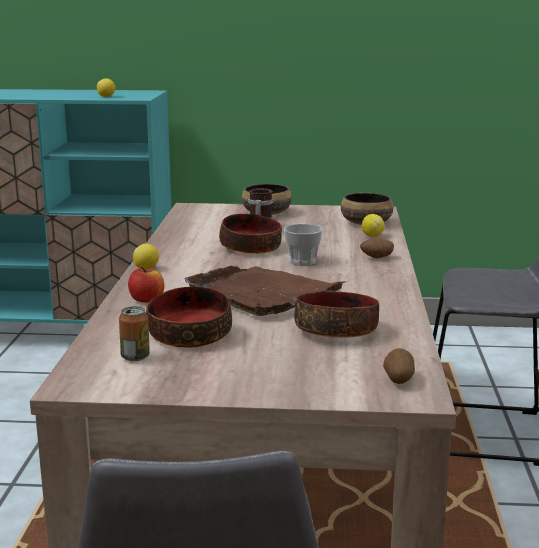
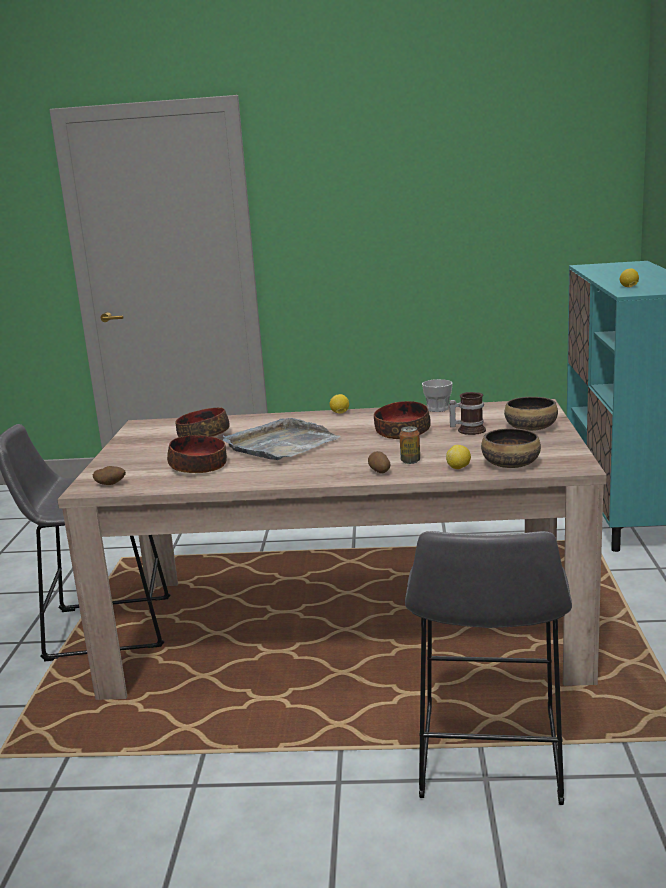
camera: 90 degrees right, 0 degrees up
(135, 357) = (173, 429): can -> can (410, 461)
(147, 300) = (271, 420): apple -> none
(262, 293) = (281, 445): brown tray -> grey tray
(302, 261) = (364, 450): cup -> cup (438, 409)

